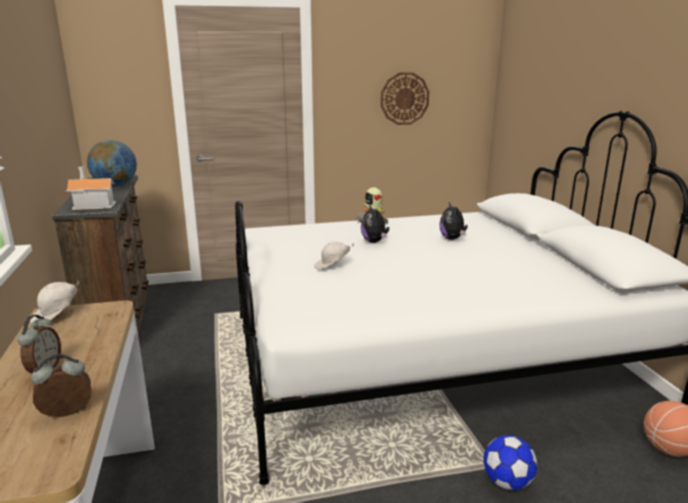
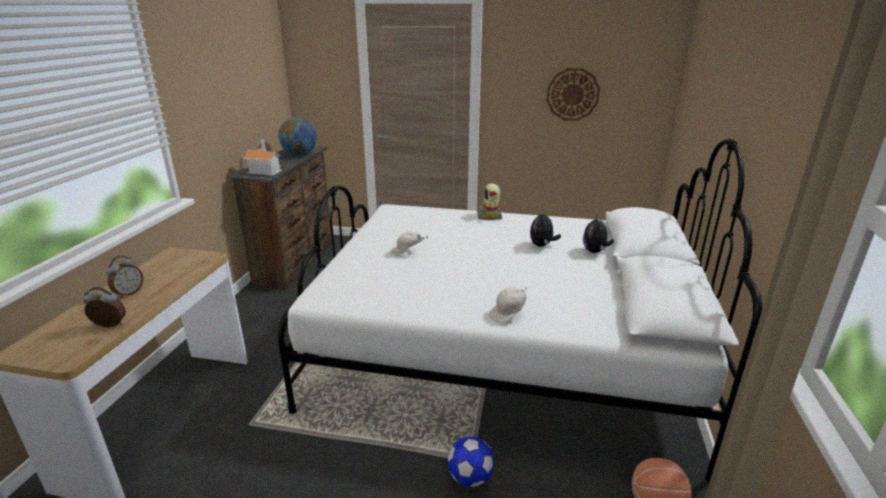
camera: 25 degrees right, 5 degrees up
(57, 315) = (175, 255): white cap -> white cap (508, 314)
(374, 241) = (468, 235): plush toy -> plush toy (595, 251)

